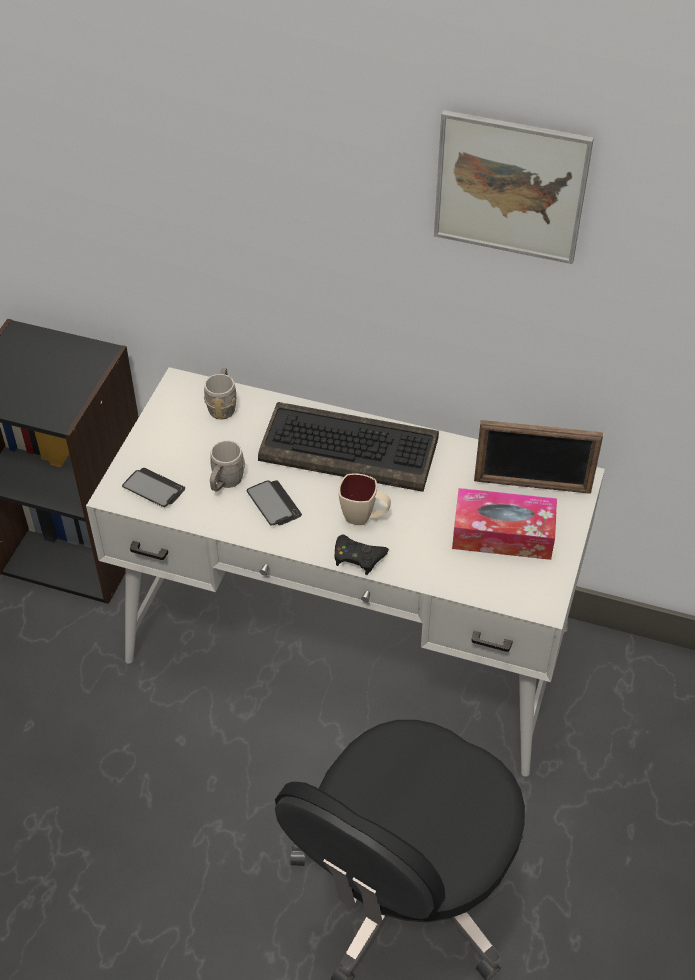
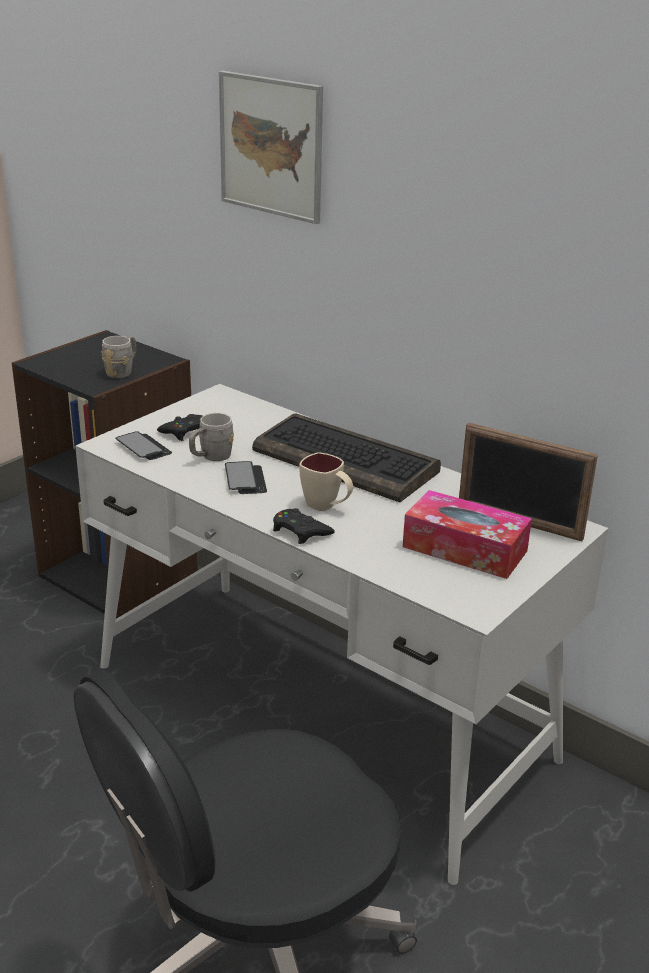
camera: 20 degrees right, 20 degrees down
(180, 453) = (186, 432): none -> black game controller
(223, 405) = (248, 413): grey mug -> grey mug (122, 371)
(510, 187) = (526, 151): picture -> picture (271, 146)

